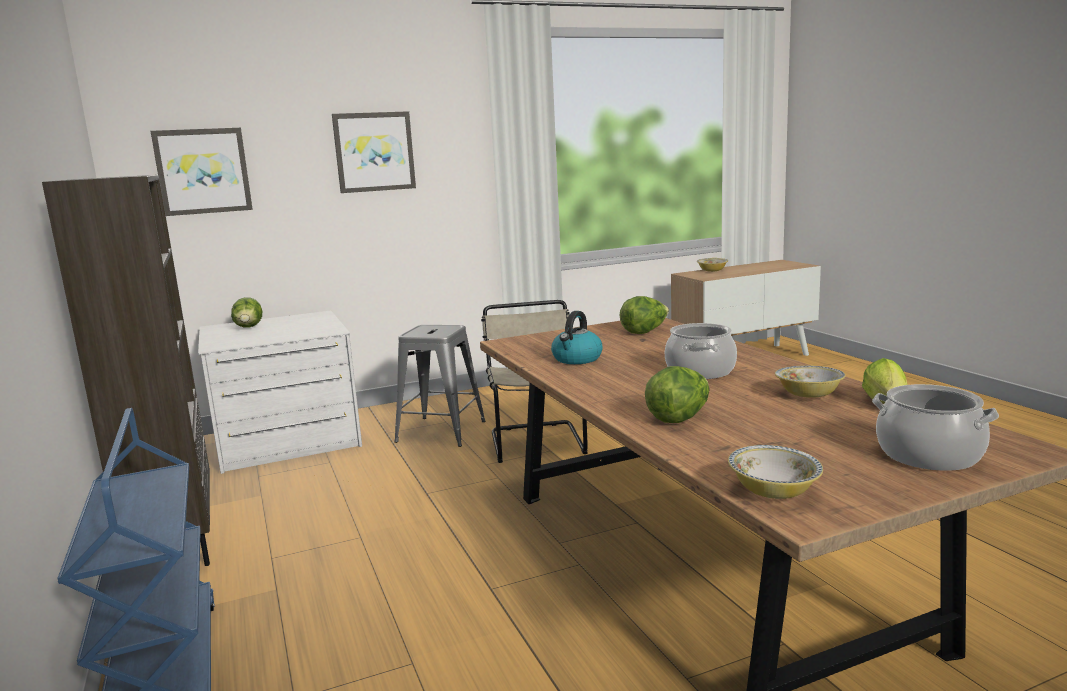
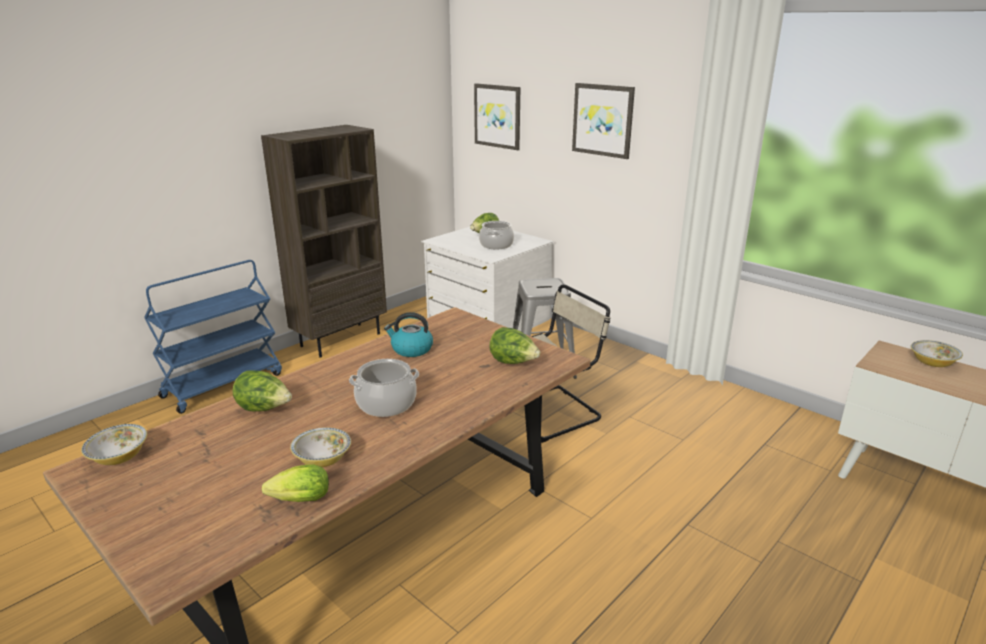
camera: 65 degrees right, 10 degrees up
(929, 454) = (170, 521): cooking pot -> cooking pot (496, 245)

